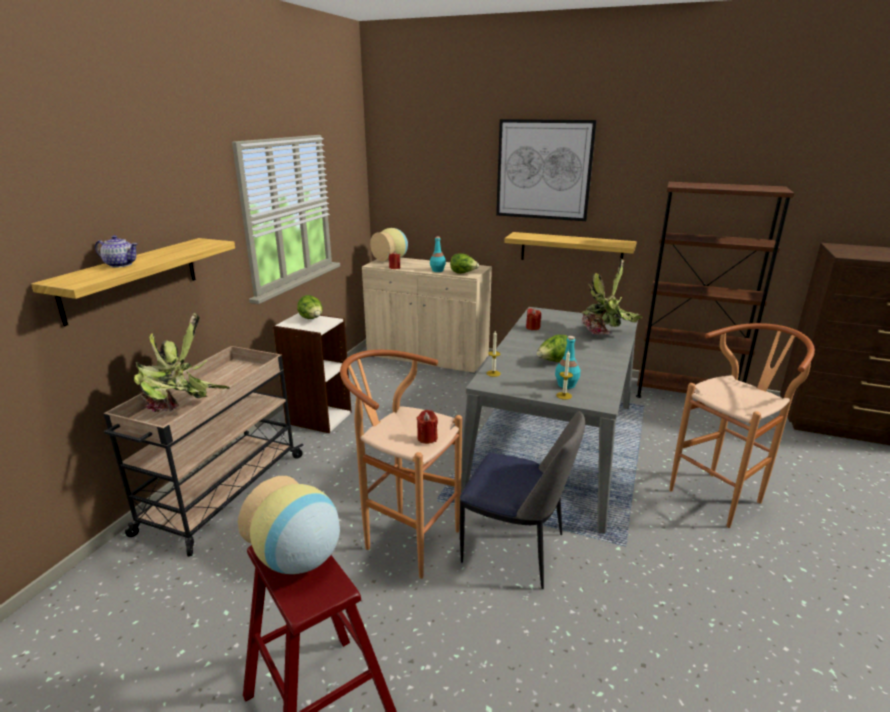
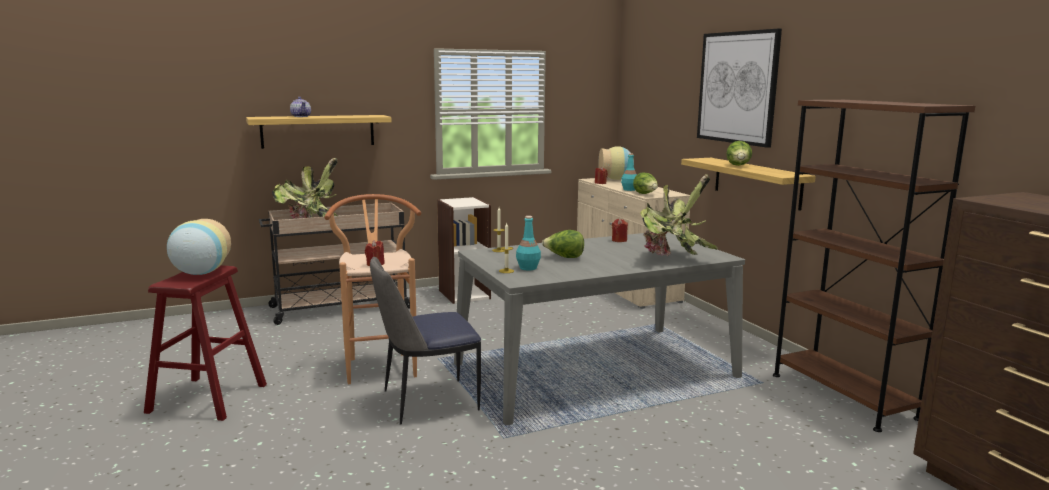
camera: 45 degrees right, 10 degrees down
(312, 319) = (468, 201): lettuce -> lettuce (738, 166)
(516, 550) = (427, 401): chair -> chair turned 90 degrees clockwise
(722, 495) = (674, 461): brown stool -> none

